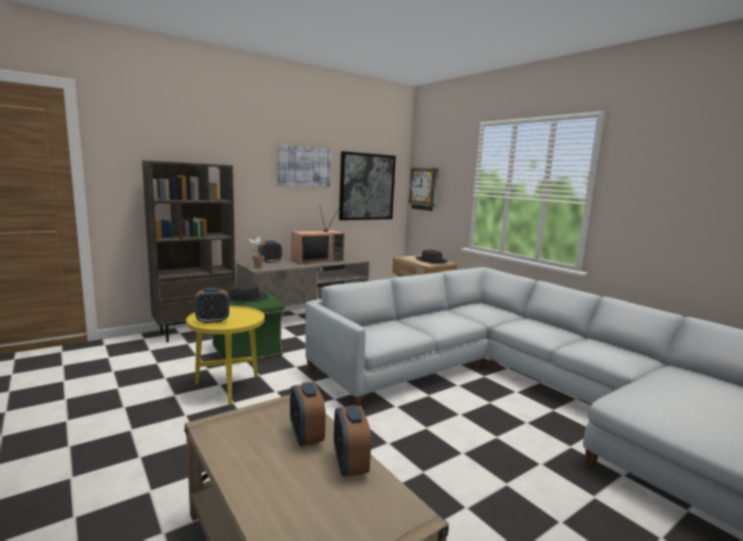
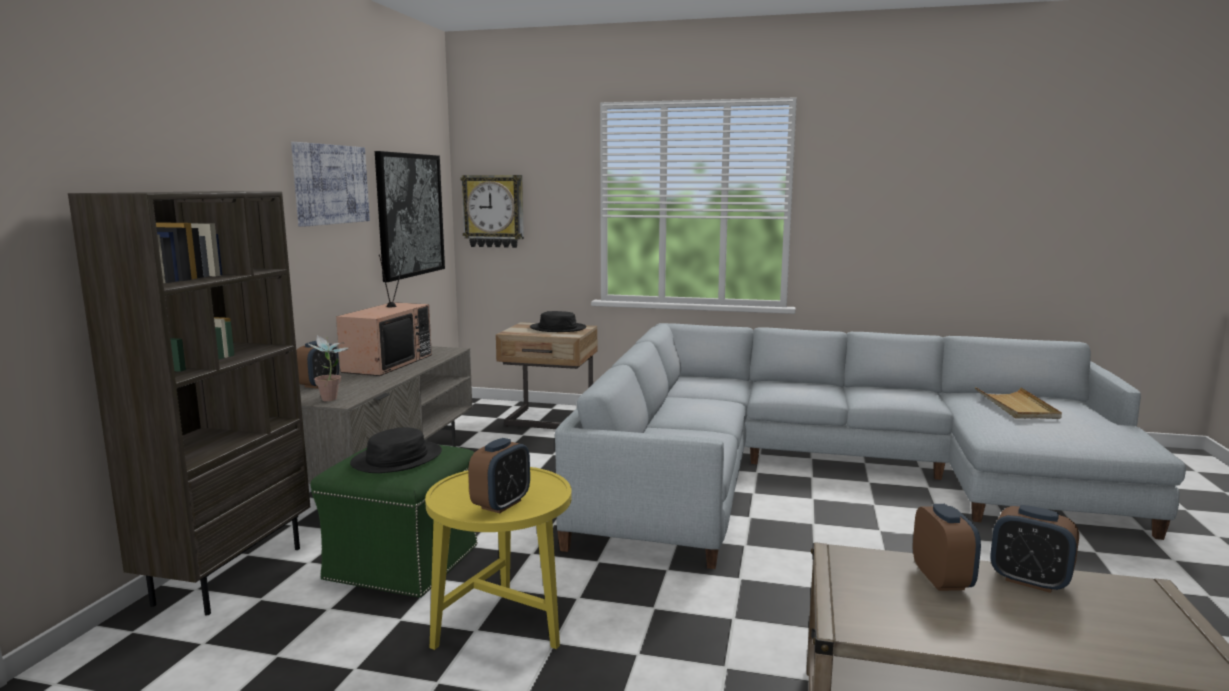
camera: 40 degrees left, 0 degrees up
(306, 436) = (942, 580): alarm clock -> alarm clock turned 120 degrees counterclockwise
(701, 390) = (1017, 406): none -> beige tray

